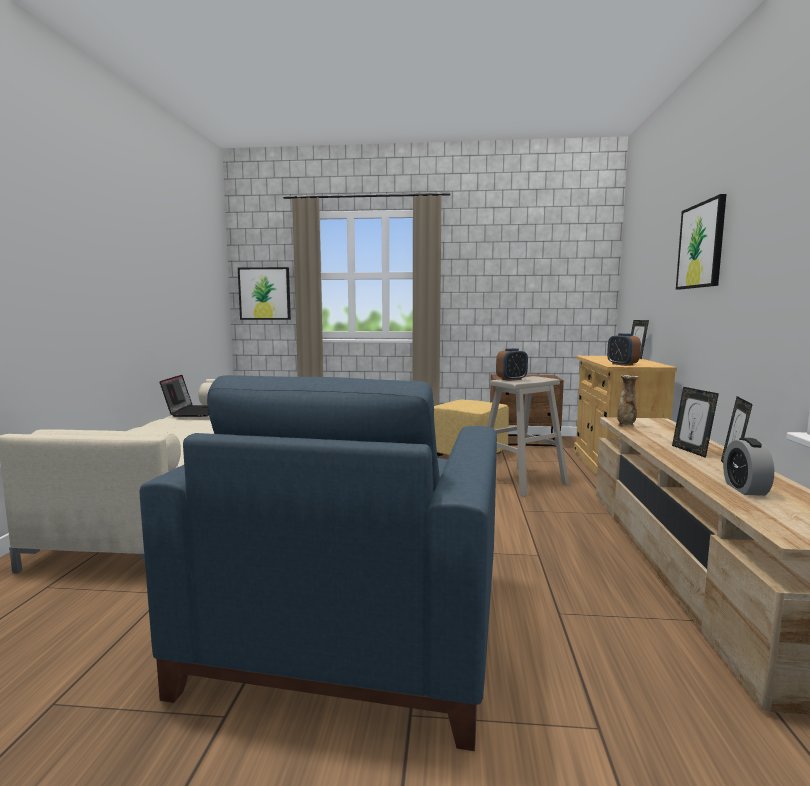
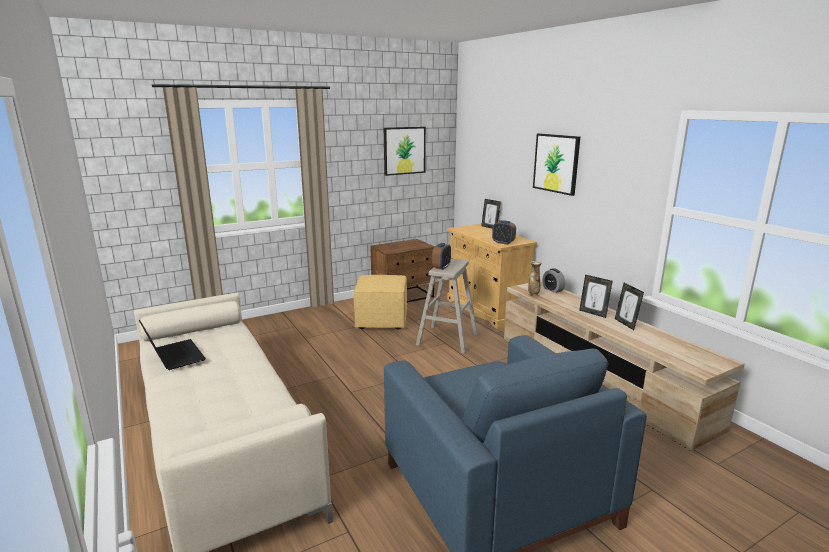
camera: 35 degrees left, 10 degrees up
(264, 293) = (135, 193): picture -> picture (404, 150)
(745, 489) = (650, 341): alarm clock -> alarm clock (552, 290)

